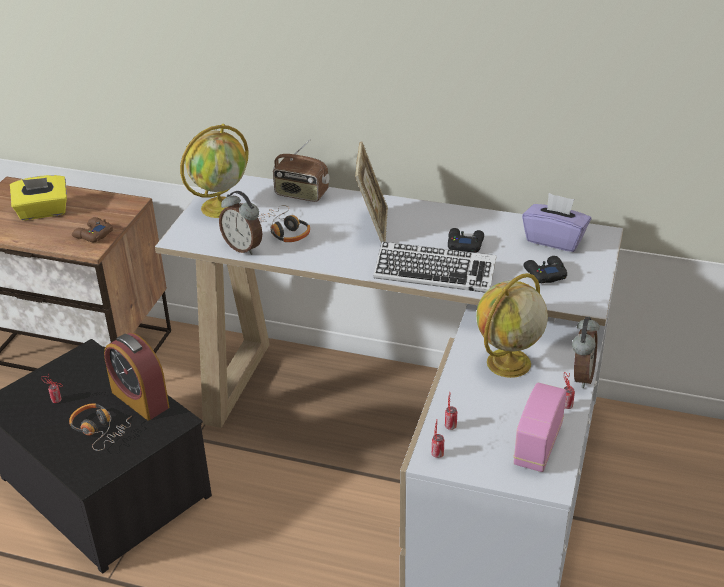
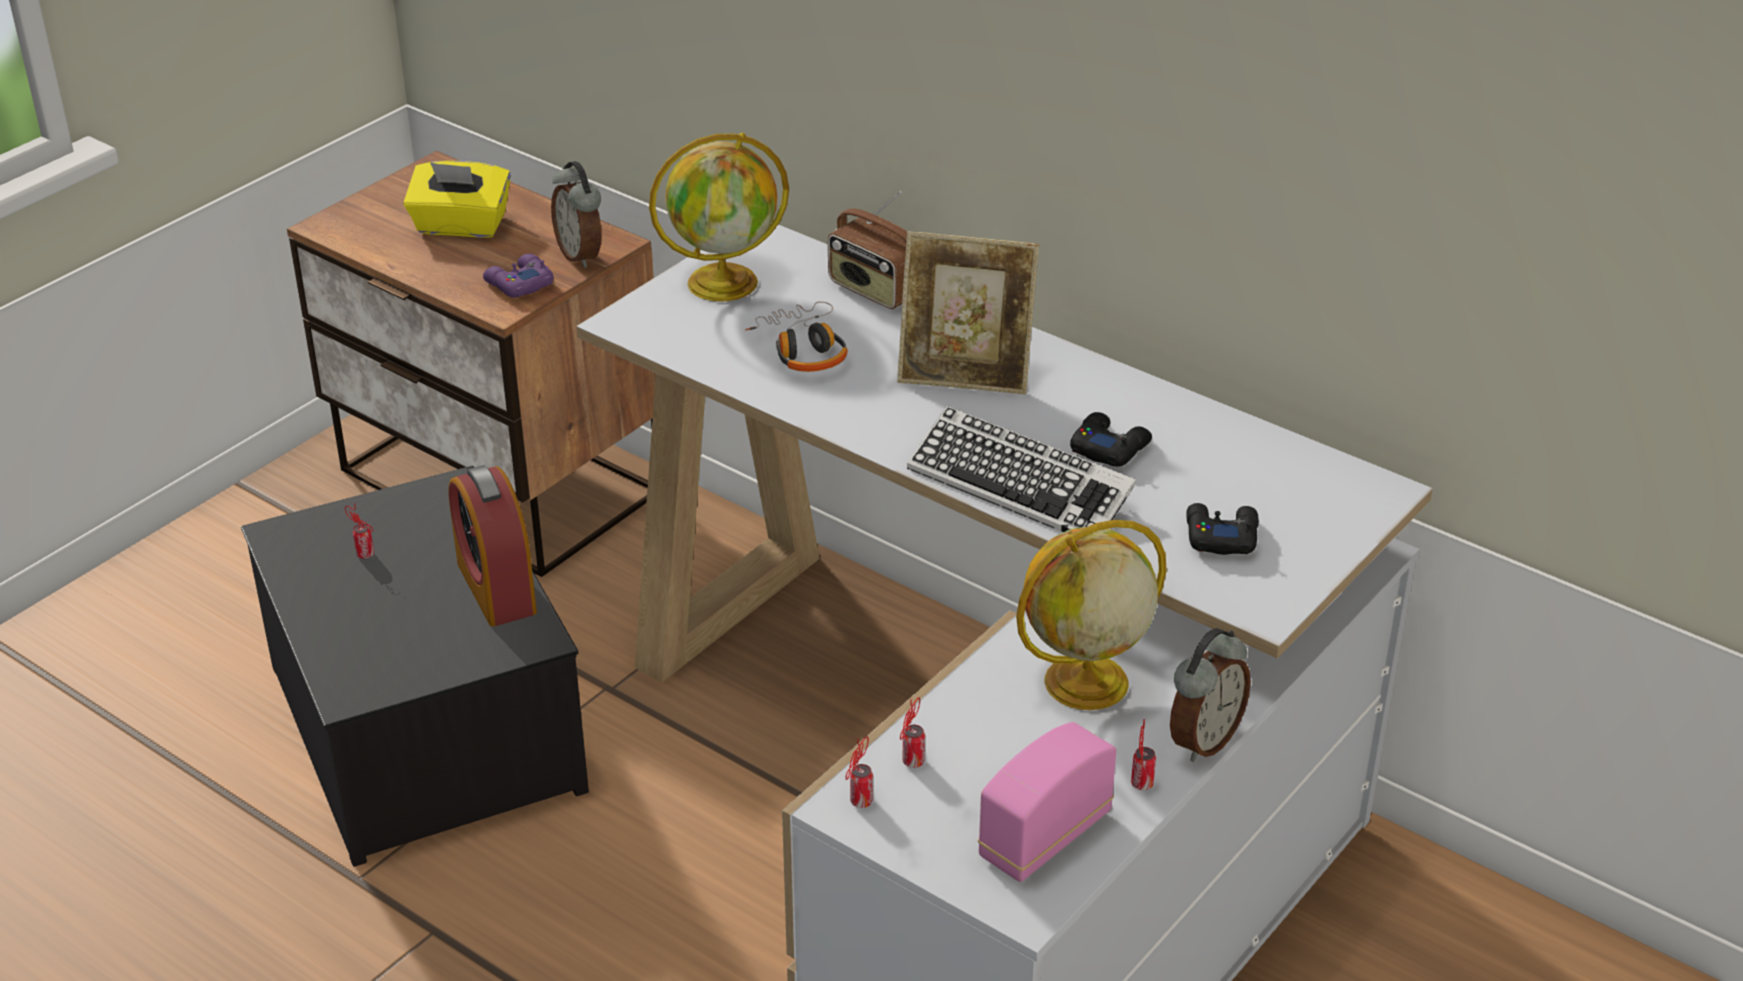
camera: 20 degrees right, 0 degrees up
(93, 234) = (518, 284): brown game controller -> purple game controller
(99, 430) = (407, 621): headphones -> none
(243, 247) = (720, 362): alarm clock -> alarm clock (581, 255)
(372, 226) = (965, 375): picture frame -> picture frame turned 75 degrees clockwise
(554, 239) = (1283, 478): purple tissue box -> none

